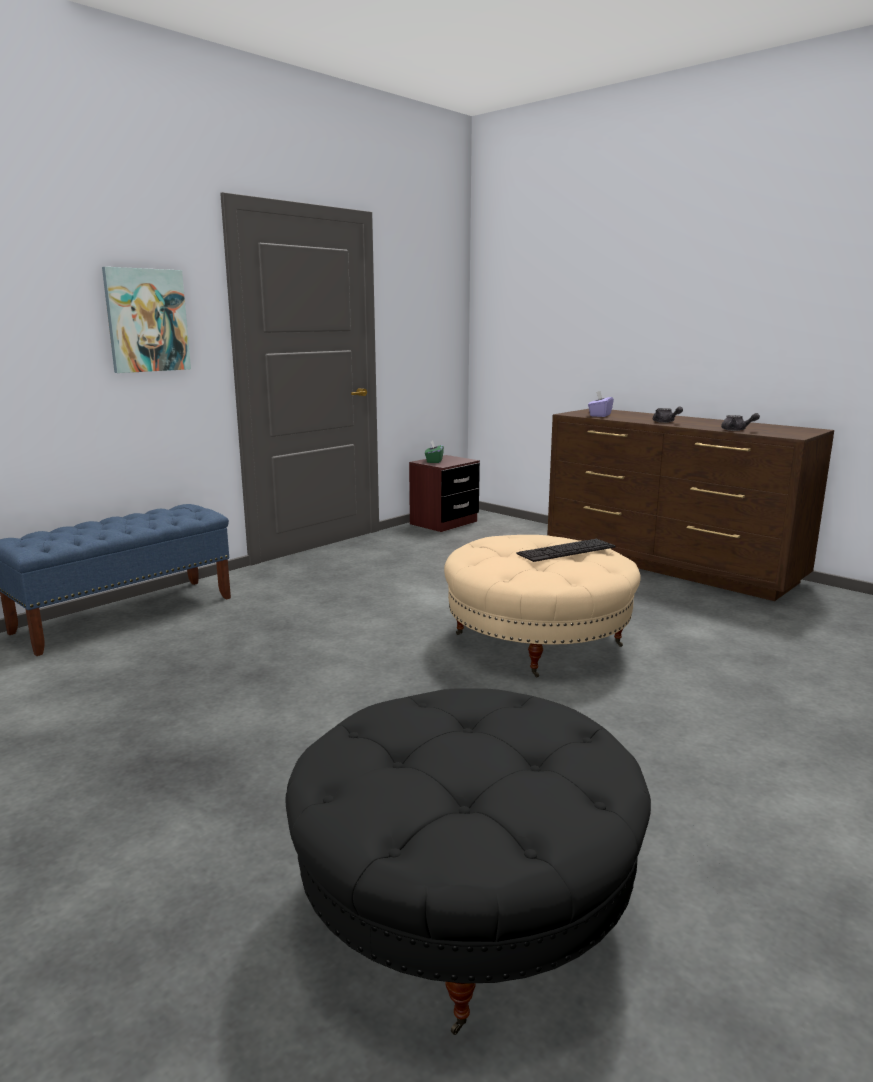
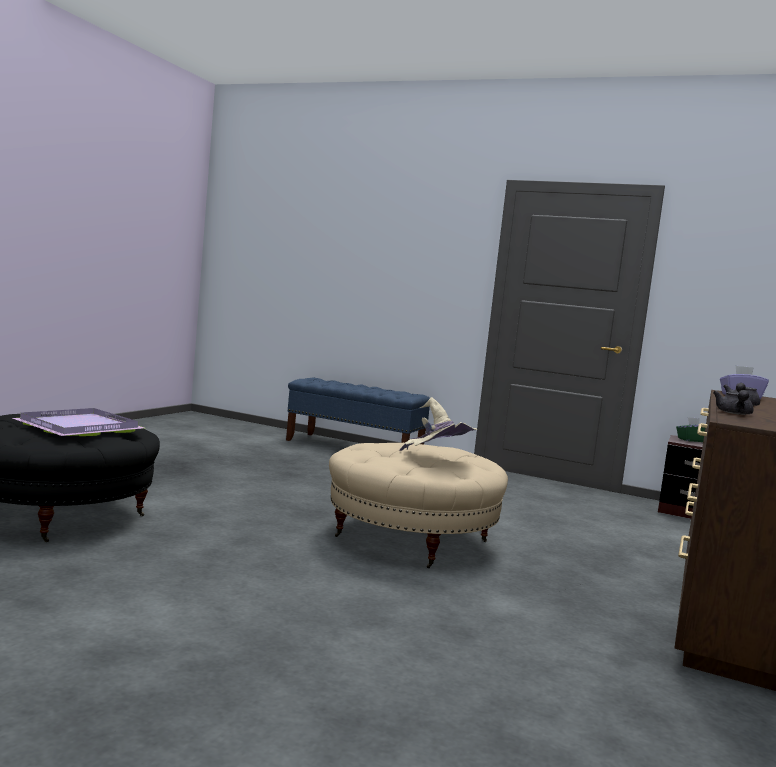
camera: 70 degrees right, 10 degrees down
(147, 320) = (432, 266): picture -> none
(490, 734) = (82, 427): none -> purple tray
(566, 550) = (436, 459): keyboard -> beige hat

